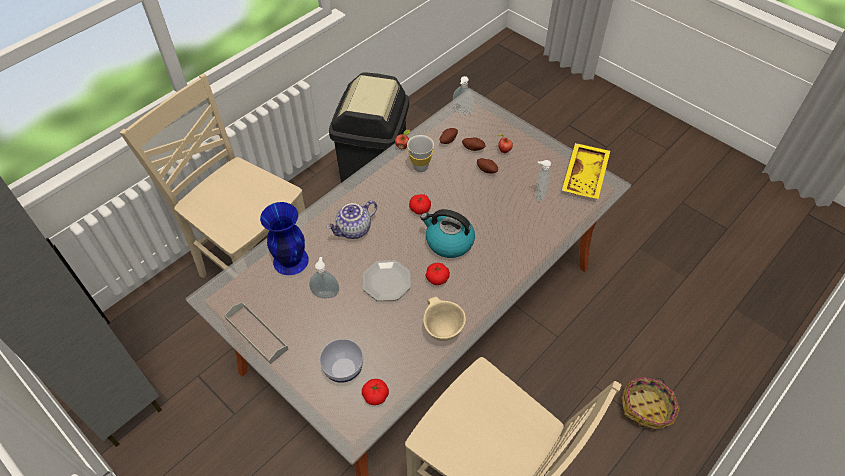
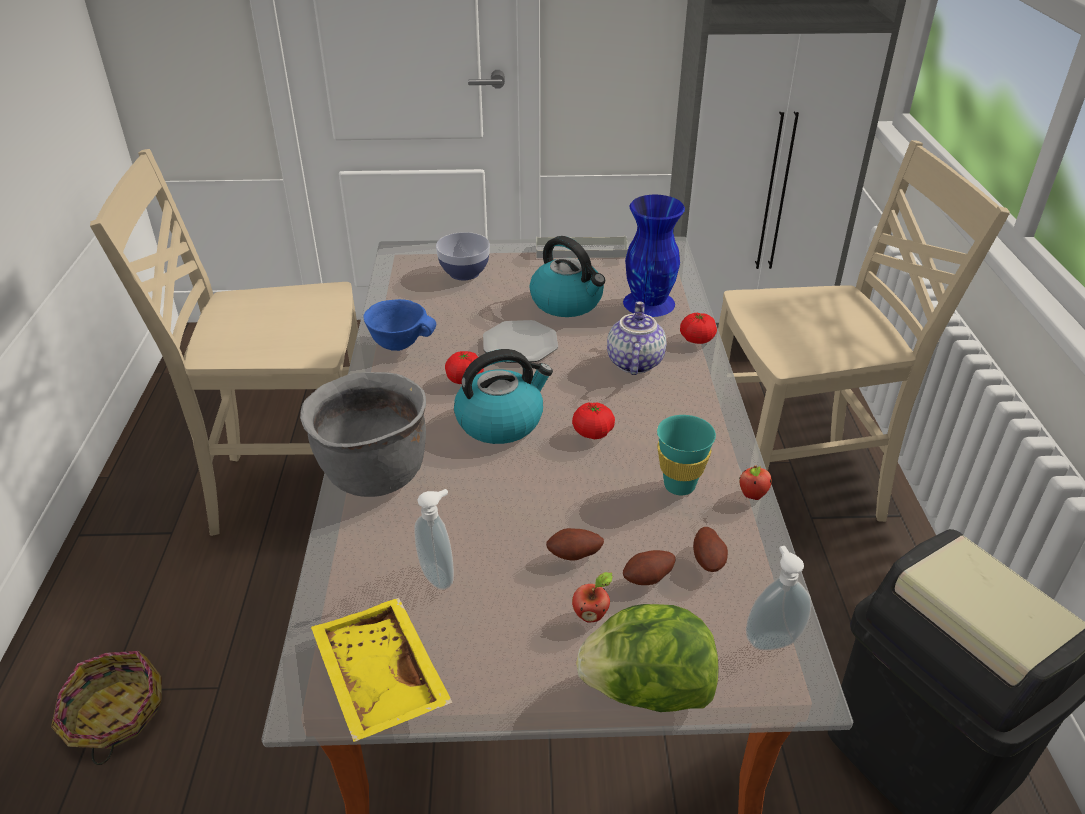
camera: 135 degrees right, 15 degrees down
(326, 293) = (568, 302): soap dispenser -> kettle
(375, 396) = (409, 275): tomato -> tomato (697, 339)
(420, 167) = (679, 485): white cup -> turquoise cup
(442, 330) = (400, 344): beige bowl -> blue bowl
(512, 125) = (646, 690): none -> lettuce
(526, 253) = (373, 474): none -> grey cooking pot

